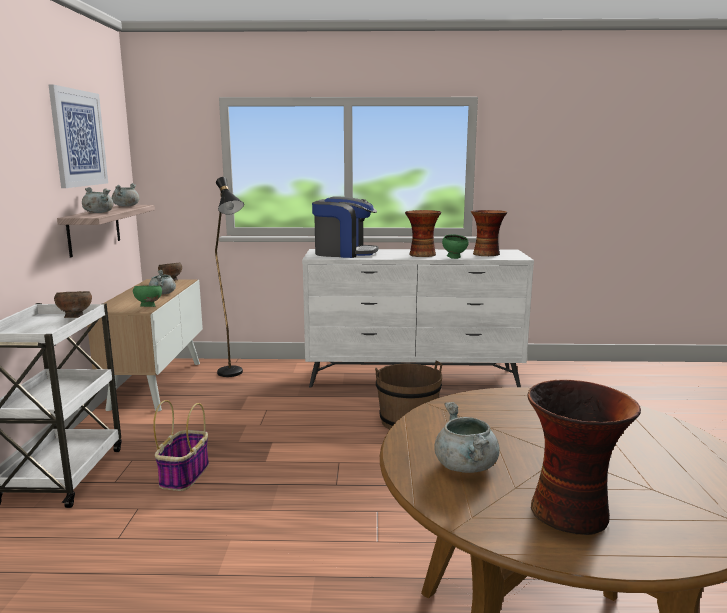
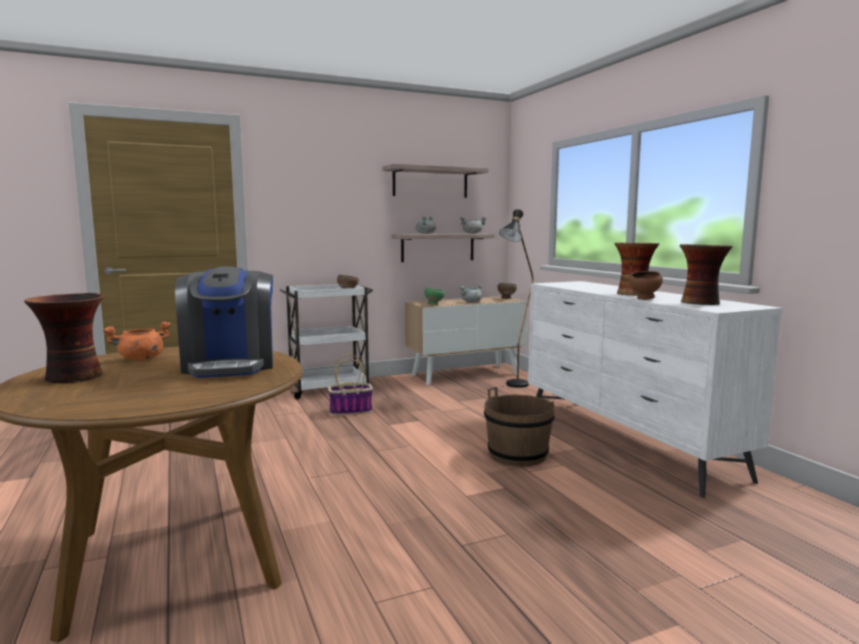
camera: 65 degrees right, 5 degrees down
(78, 138) = (430, 182): picture -> shelf
(344, 253) = (582, 285): coffee machine -> coffee machine (230, 365)
(455, 258) = (645, 299): green bowl -> brown bowl
(466, 467) = (141, 359): grey cooking pot -> orange cooking pot

